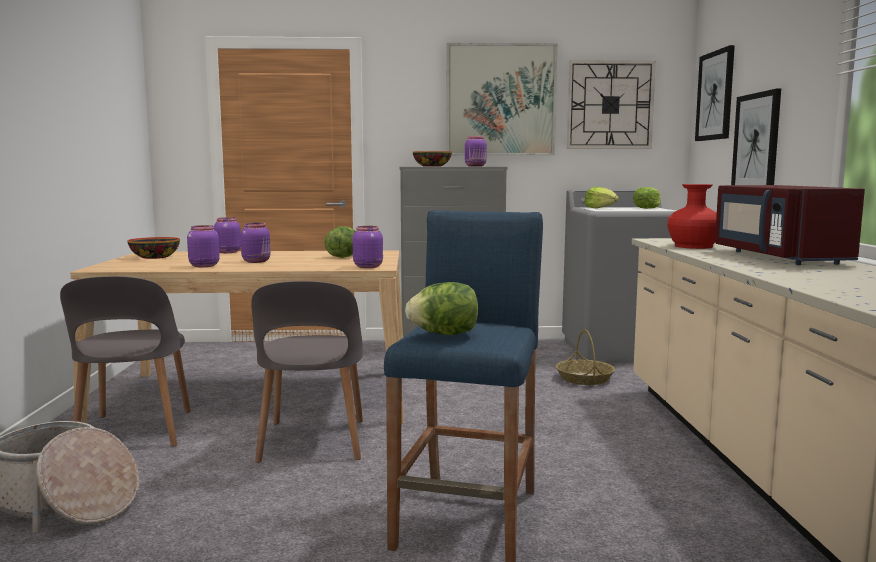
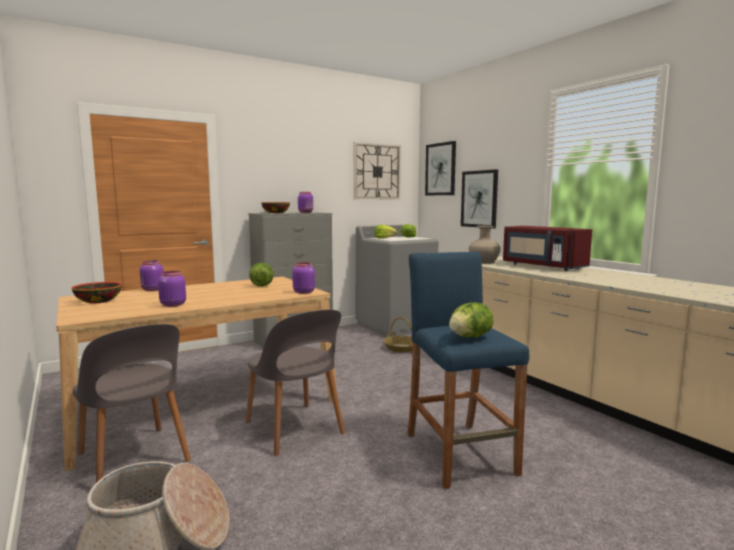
camera: 30 degrees left, 0 degrees up
(257, 261) = (206, 296): purple jar -> none
(500, 100) = (313, 166): picture -> none
(693, 246) = (484, 262): red vase -> beige vase

